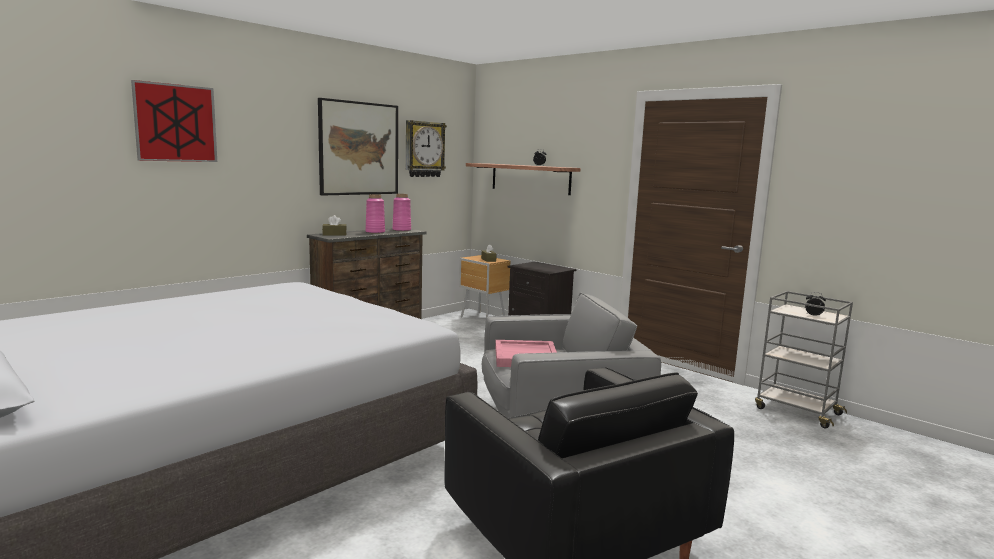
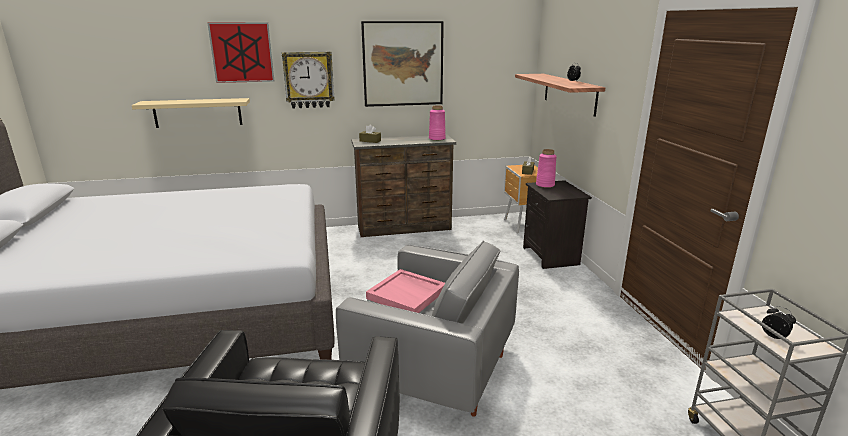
camera: 35 degrees right, 10 degrees up
(106, 202) = (198, 113): none -> beige shelf
(375, 232) = (408, 140): pink vase -> pink vase (545, 185)
(424, 149) = (474, 61): wall clock -> wall clock (309, 80)

